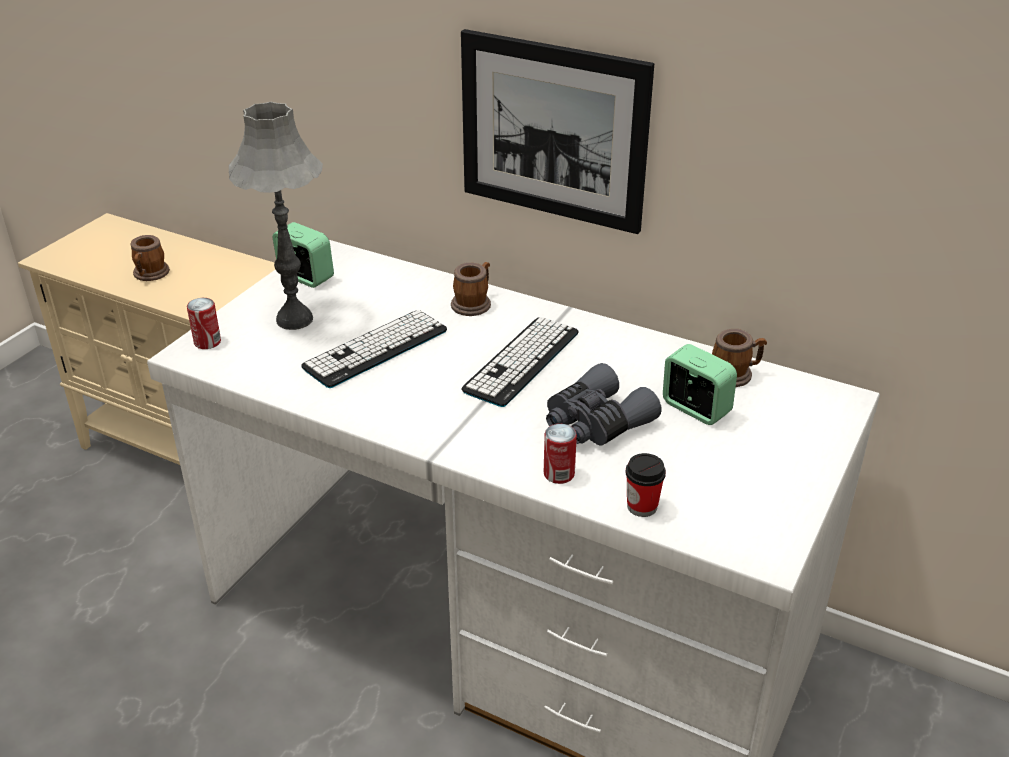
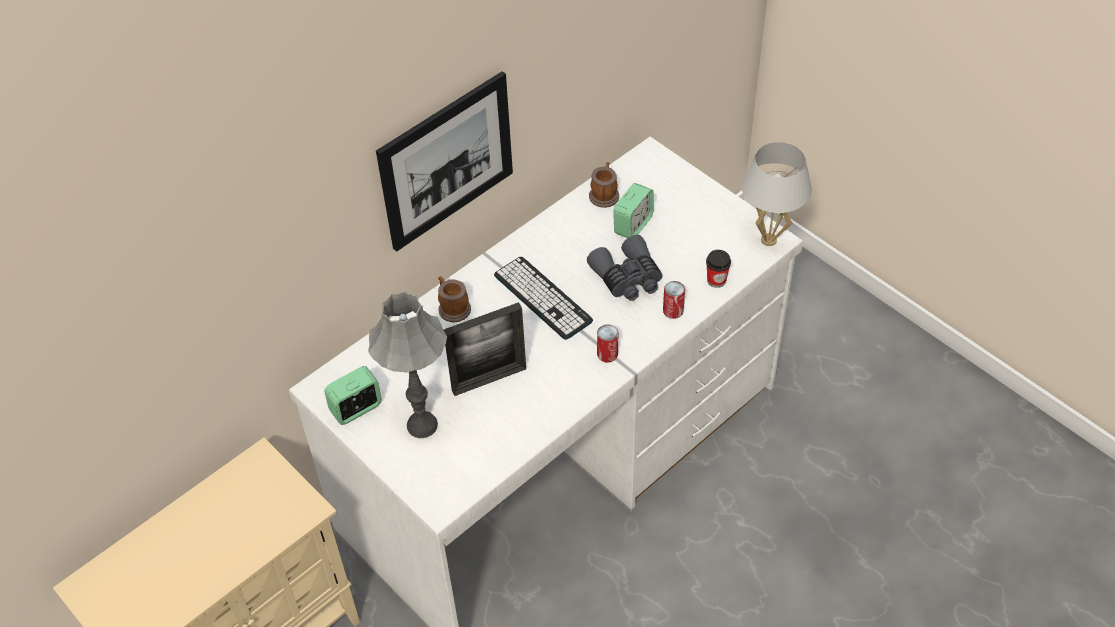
camera: 70 degrees left, 15 degrees up
(150, 275) = (217, 551): mug -> none
(207, 342) = (429, 488): can -> can (607, 354)
(376, 349) = (489, 379): keyboard -> picture frame
(695, 409) = (633, 225): alarm clock -> alarm clock turned 150 degrees clockwise
(763, 549) = (769, 240): none -> white table lamp

